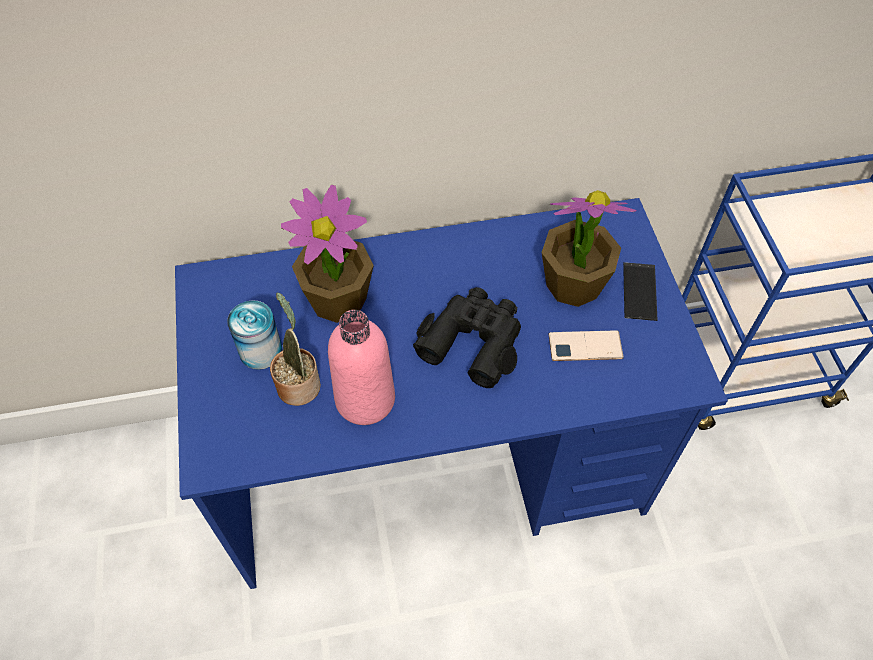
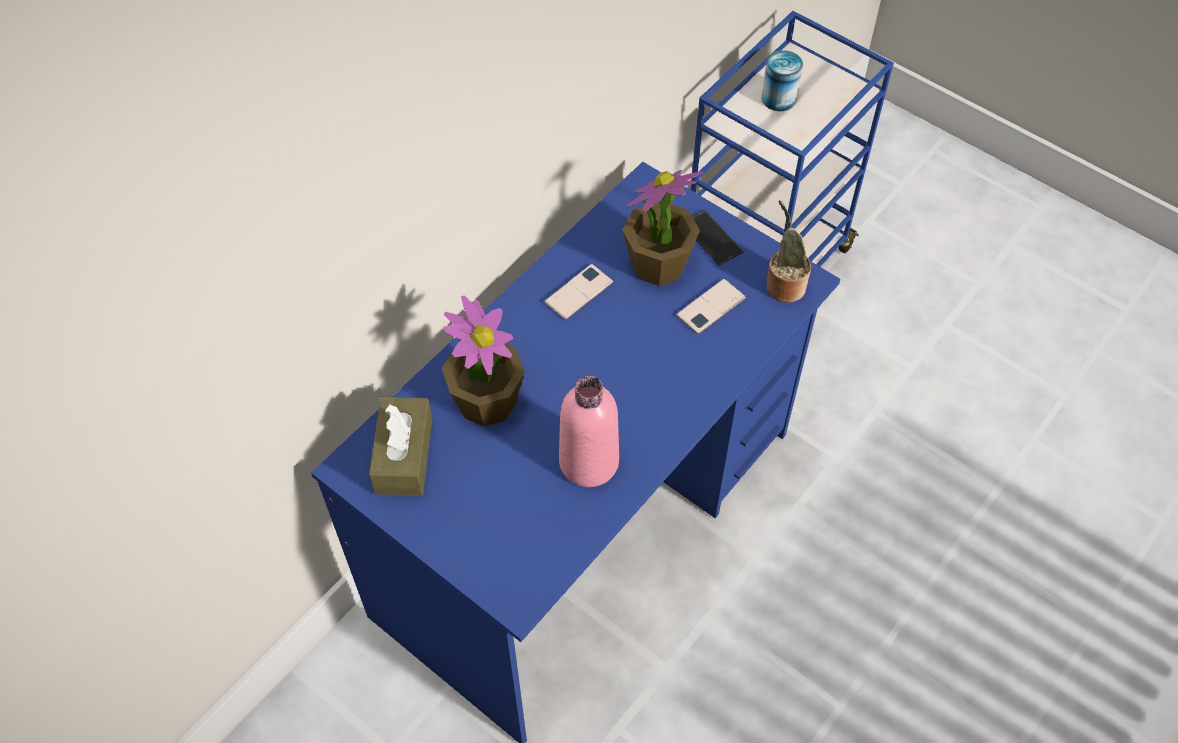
camera: 40 degrees left, 0 degrees up
(243, 297) = (404, 455): none -> brown tissue box
(260, 351) = (466, 486): can -> can (778, 98)
(298, 383) = (524, 488): potted plant -> potted plant (783, 285)
(473, 340) = (626, 359): black binoculars -> none
(488, 264) = (578, 292): none -> phone

